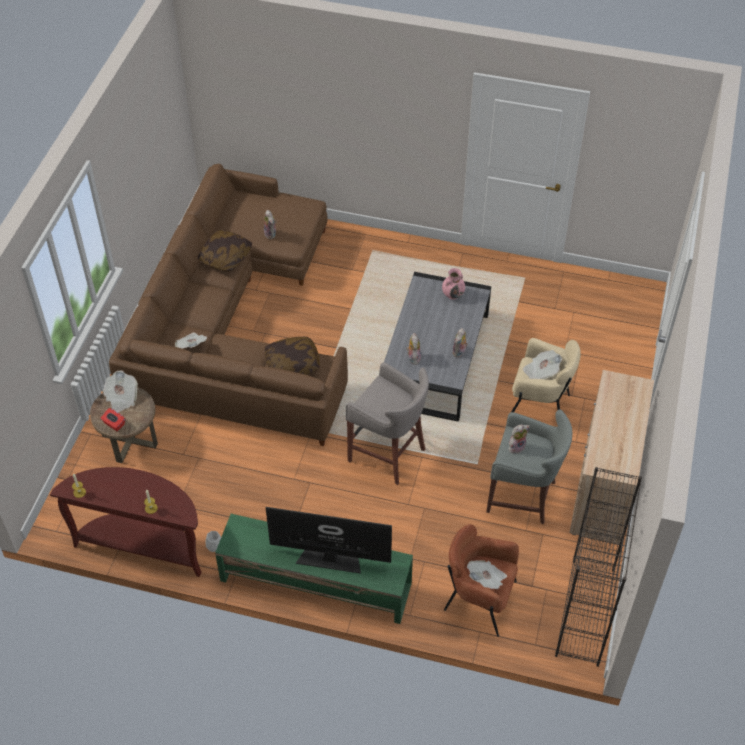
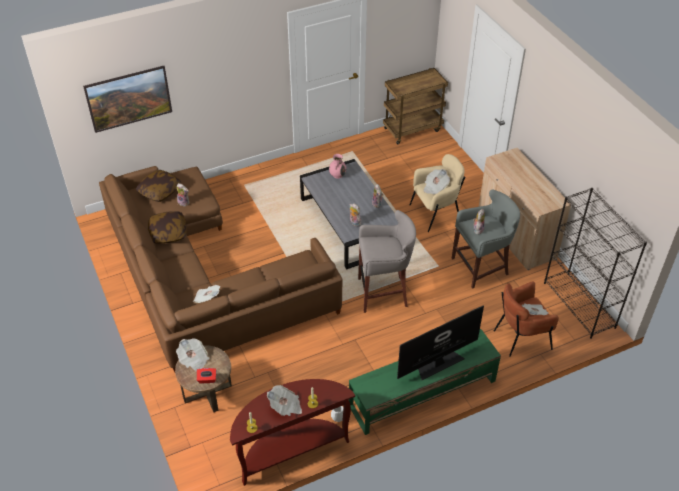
camera: 40 degrees left, 5 degrees down
(126, 494) = (285, 407): none -> newspaper
(263, 105) = (131, 110): none -> picture
(292, 364) = (286, 269): pillow -> pillow (159, 191)
(622, 291) = (412, 129): none -> brown cart

